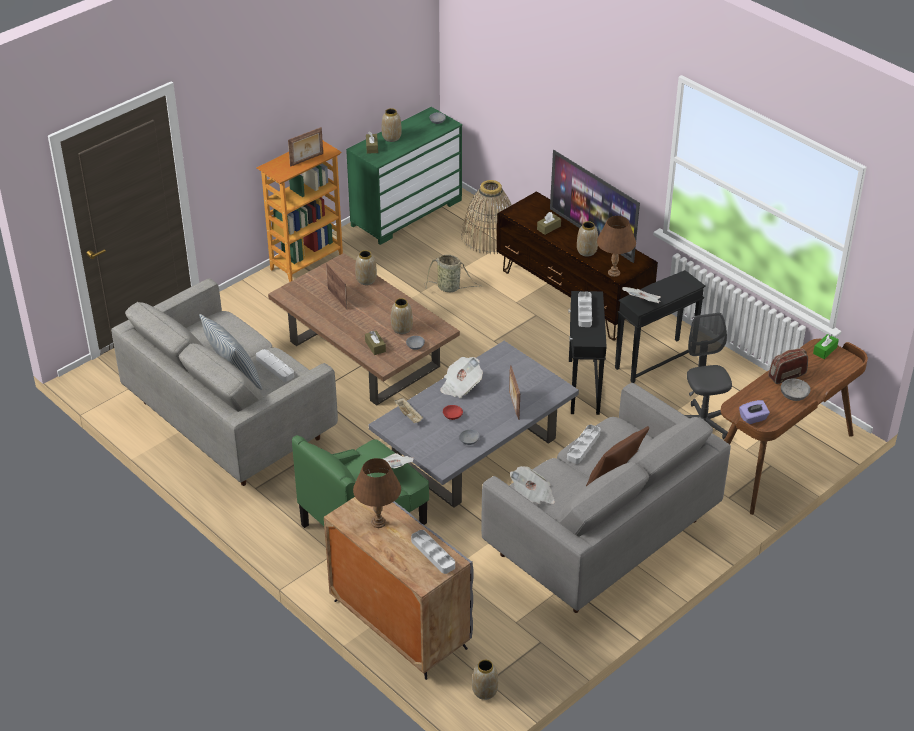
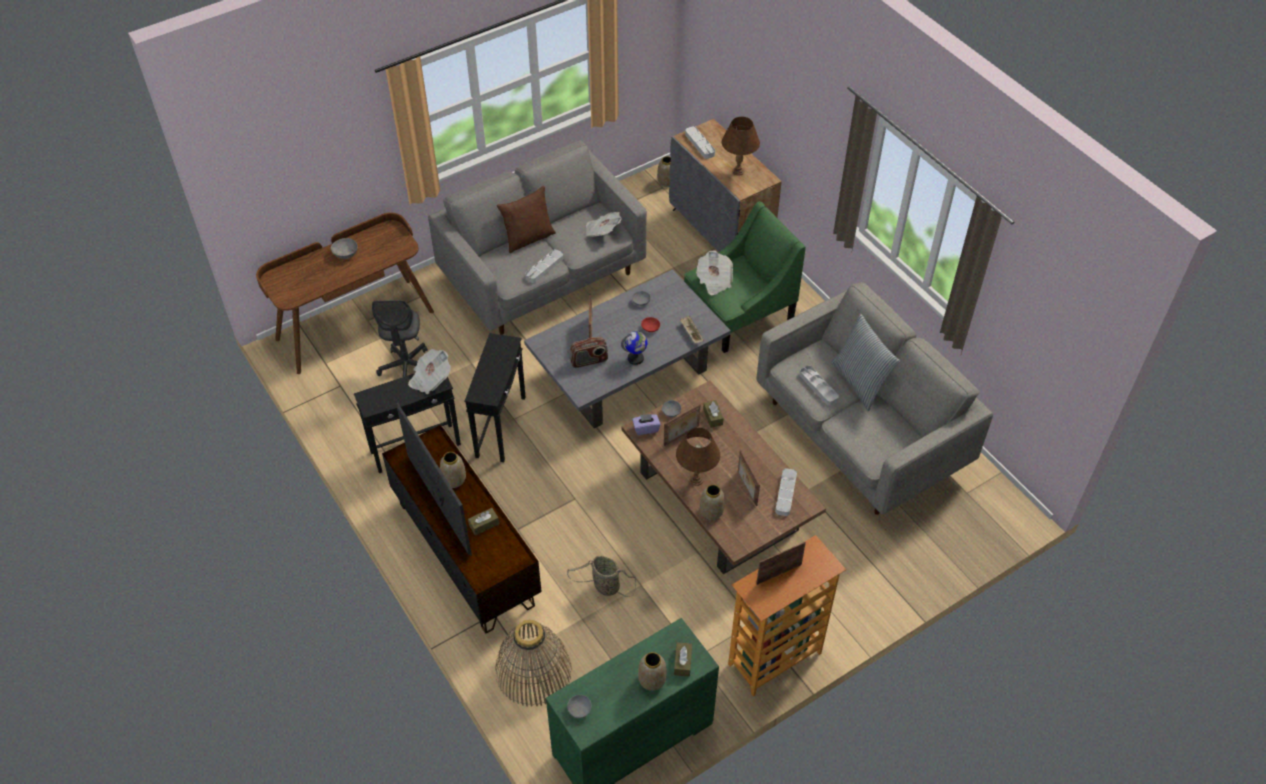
camera: 170 degrees left, 10 degrees up
(402, 329) = (681, 436): vase -> picture frame
(460, 386) = (635, 358): newspaper -> globe
(584, 311) = (494, 377): grey tray -> grey tray (785, 494)
(614, 273) = (437, 443): brown table lamp -> brown table lamp (696, 479)
(753, 418) = (394, 237): purple tissue box -> purple tissue box (646, 428)
(787, 375) = (339, 273): radio -> radio (589, 361)
(825, 350) = (286, 294): green tissue box -> none

